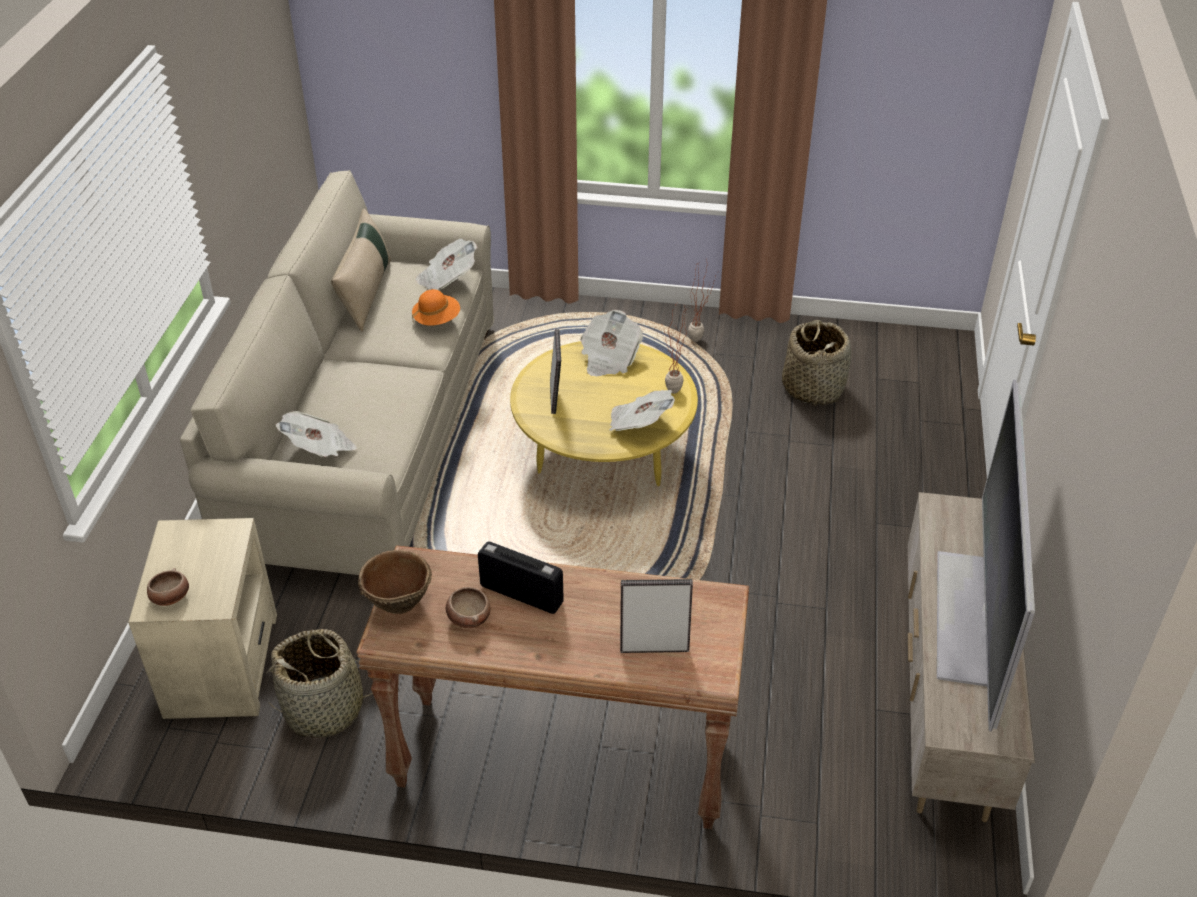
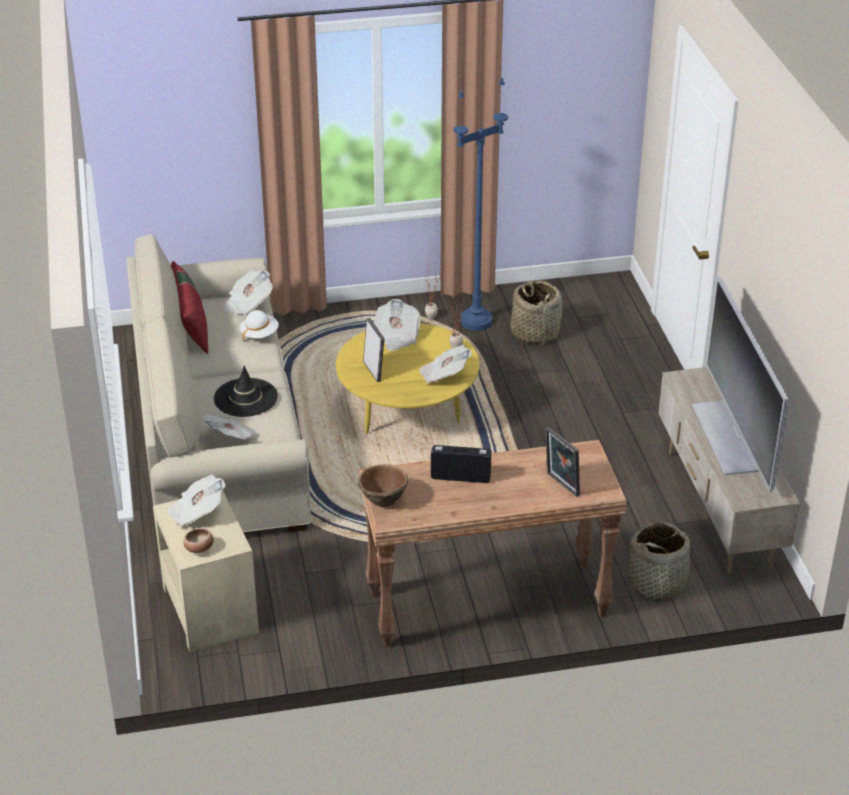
camera: 20 degrees left, 5 degrees down
(201, 544) = (196, 513): none -> newspaper
(325, 709) = (304, 617): basket -> basket (658, 583)
(366, 293) = (191, 327): beige pillow -> red pillow
(369, 399) = (245, 398): none -> black hat
(437, 320) = (259, 334): orange hat -> white hat
(468, 617) = (435, 497): bowl -> none
(654, 646) = (561, 485): picture frame -> picture frame turned 105 degrees counterclockwise
(747, 356) = (476, 321): none -> blue floor lamp

